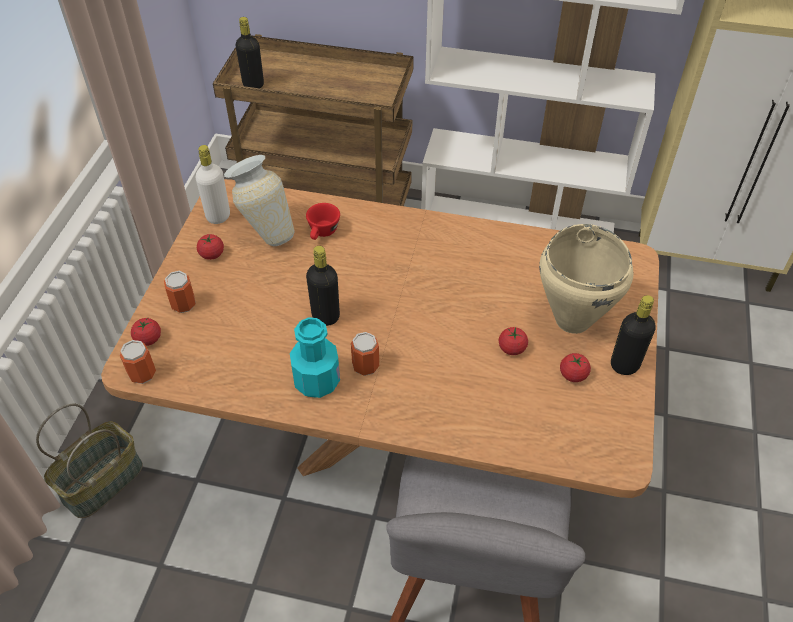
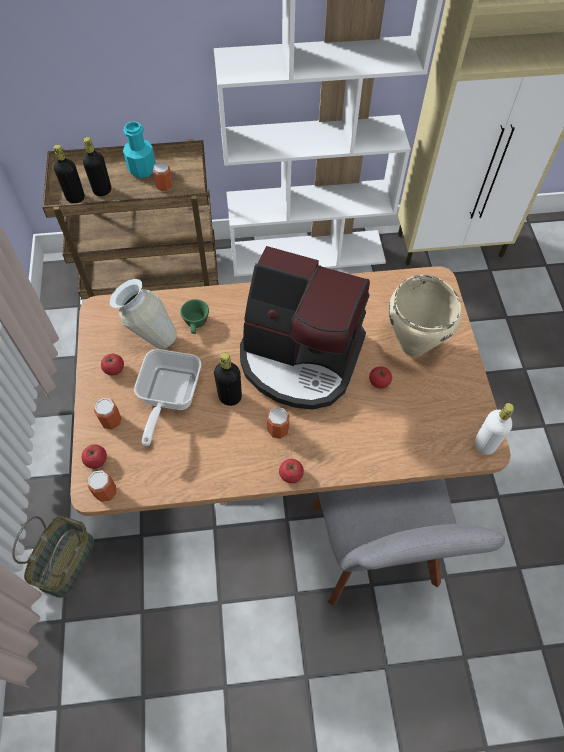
camera: 20 degrees left, 10 degrees up
(218, 216) = (103, 332): white bottle -> white bottle (484, 444)
(256, 298) = (168, 397): none -> frying pan
(317, 381) = (246, 454): turquoise bottle -> turquoise bottle (142, 169)
(322, 233) = (196, 324): red cup -> green cup
(353, 93) = (164, 186): none -> can
(426, 297) = (300, 358): none -> coffee machine
(573, 375) = (430, 390): tomato -> tomato (291, 474)
(624, 365) = (462, 371): black bottle -> black bottle (102, 190)

